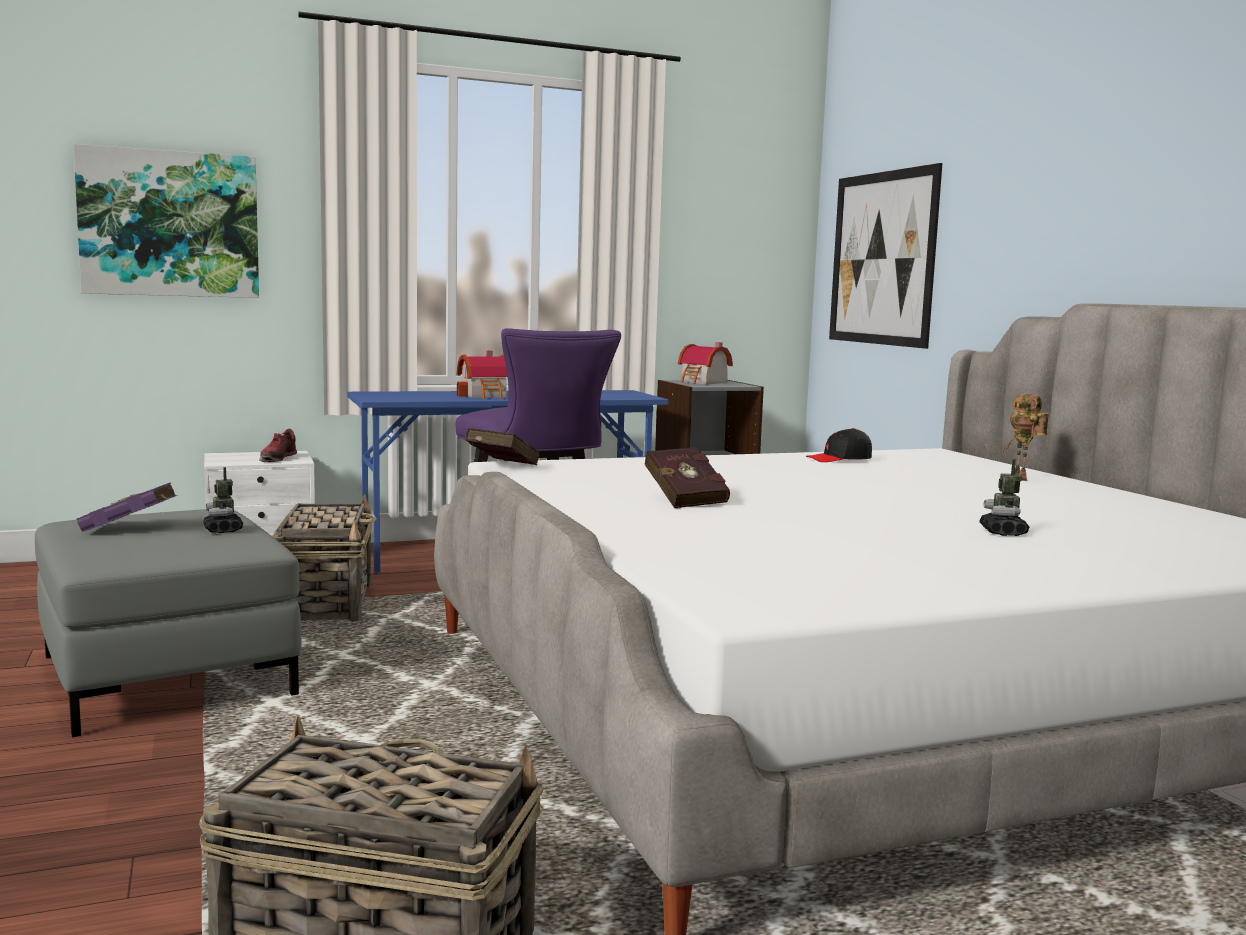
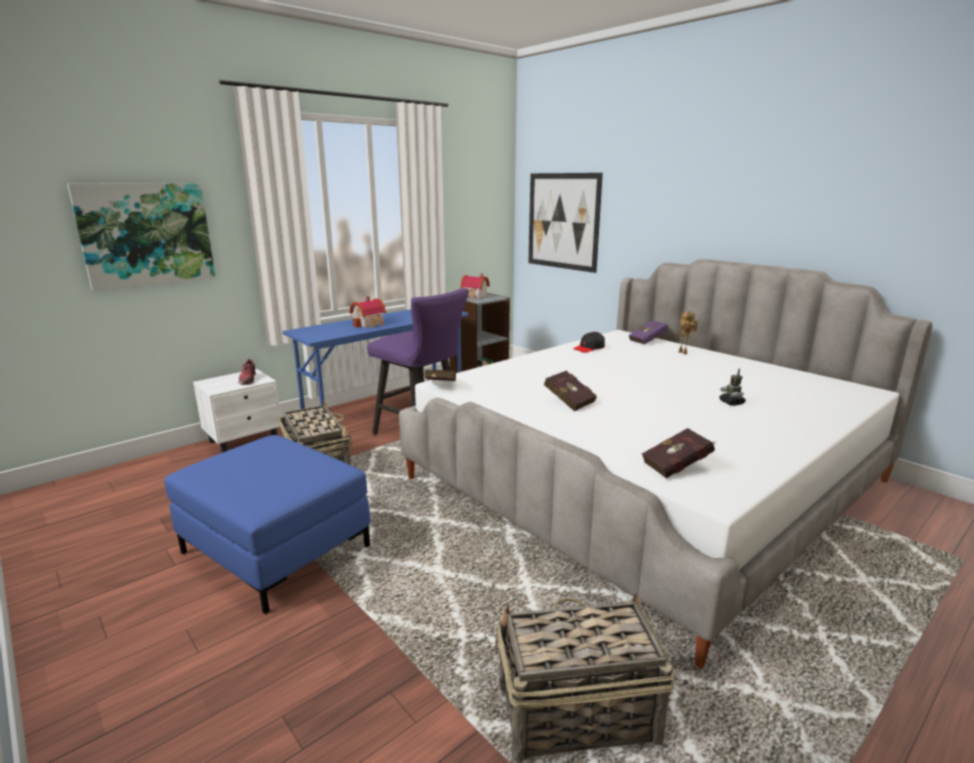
camera: 20 degrees left, 10 degrees up
(132, 529) = (243, 470): purple book -> purple book (649, 341)
(169, 676) = (277, 549): grey ottoman -> blue ottoman
(223, 530) = (301, 459): toy robot -> none
(742, 575) = (678, 467): none -> red book

